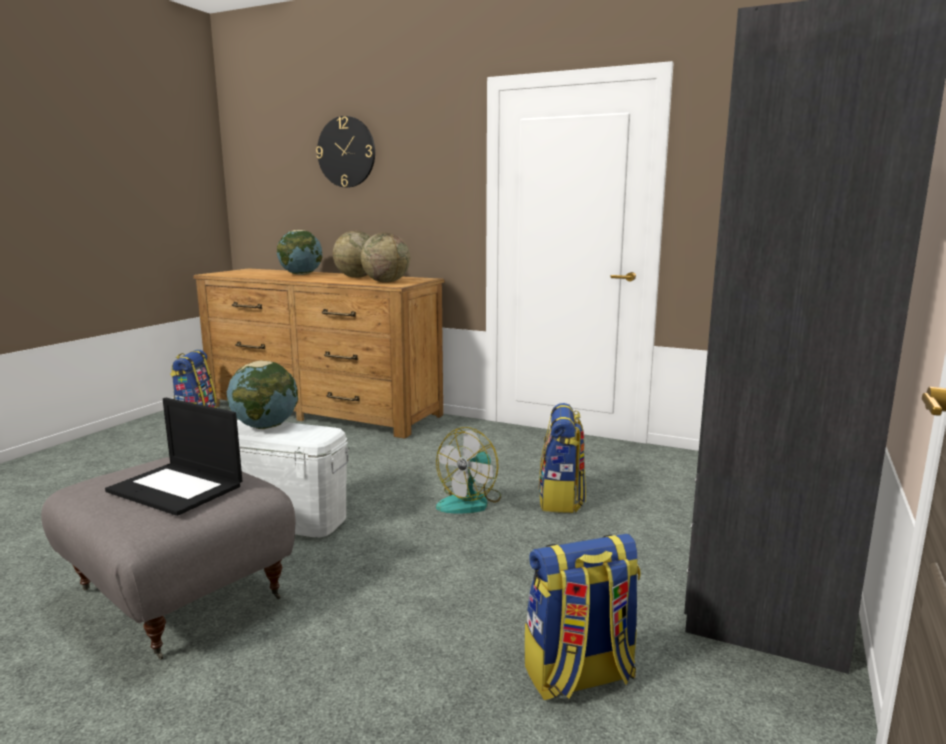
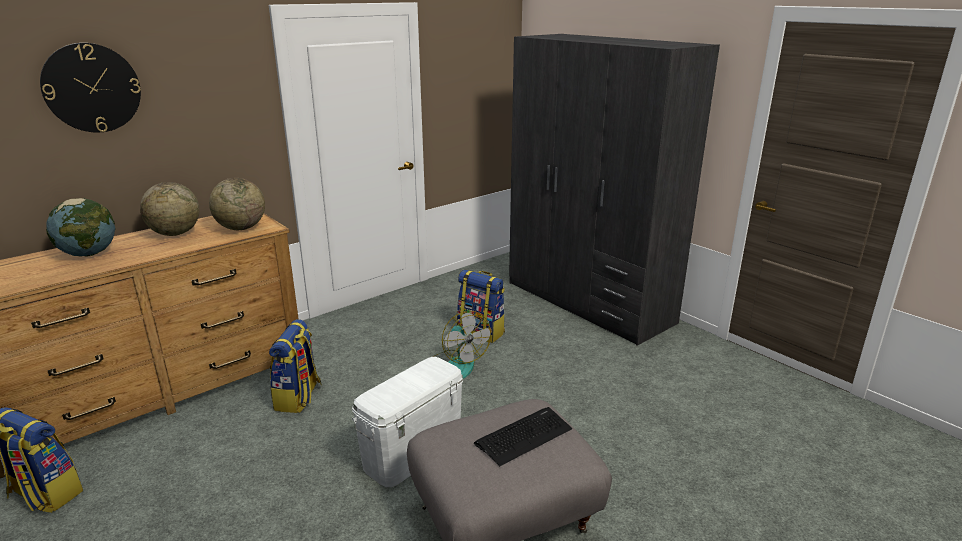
camera: 65 degrees left, 10 degrees up
(177, 488) = (523, 436): laptop -> keyboard
(265, 426) = (393, 389): globe -> none
(579, 676) = (658, 383): backpack -> backpack (298, 397)

